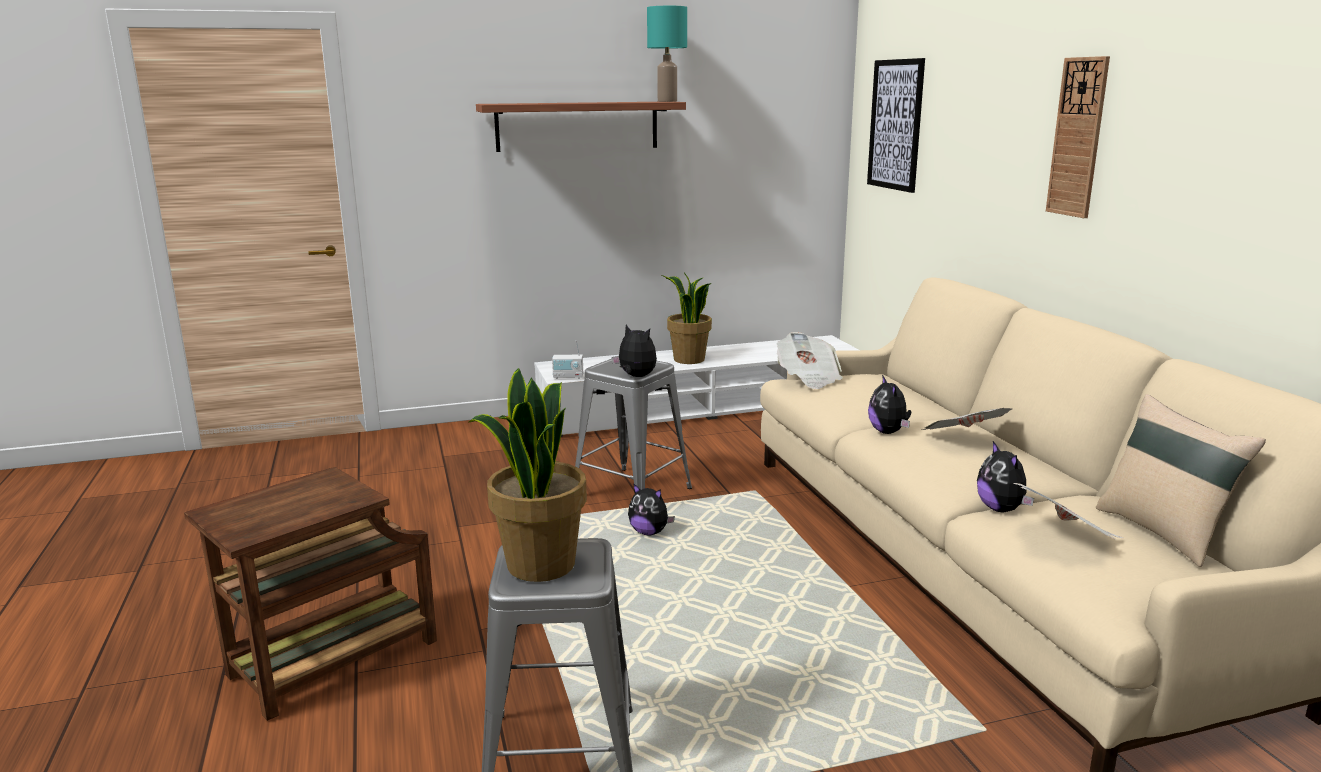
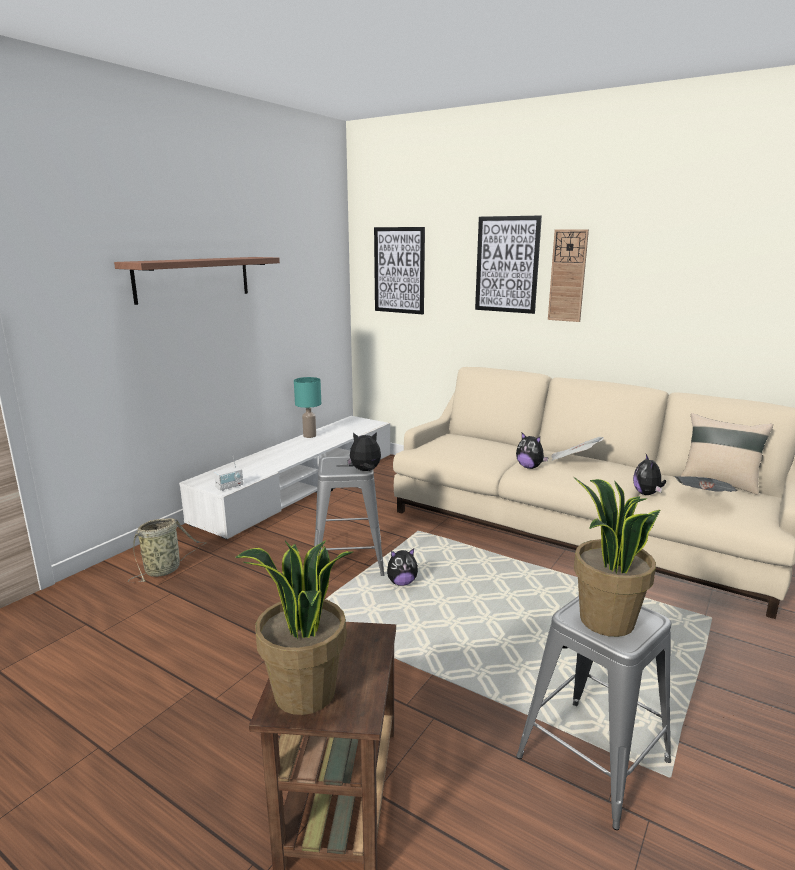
camera: 40 degrees left, 0 degrees up
(467, 446) = (165, 569): none -> basket
(667, 101) = (260, 257): turquoise table lamp -> turquoise table lamp (309, 435)
(688, 360) = (293, 452): potted plant -> potted plant (304, 694)
(808, 378) = (430, 445): newspaper -> none
(1001, 509) = (647, 494): plush toy -> plush toy turned 60 degrees clockwise
(1007, 117) = (507, 264): none -> picture

